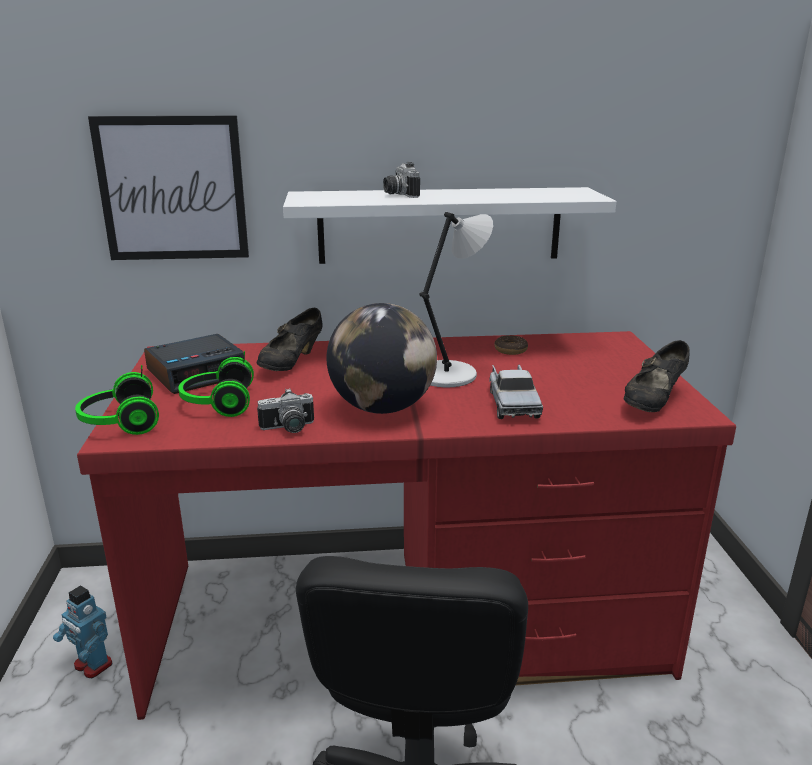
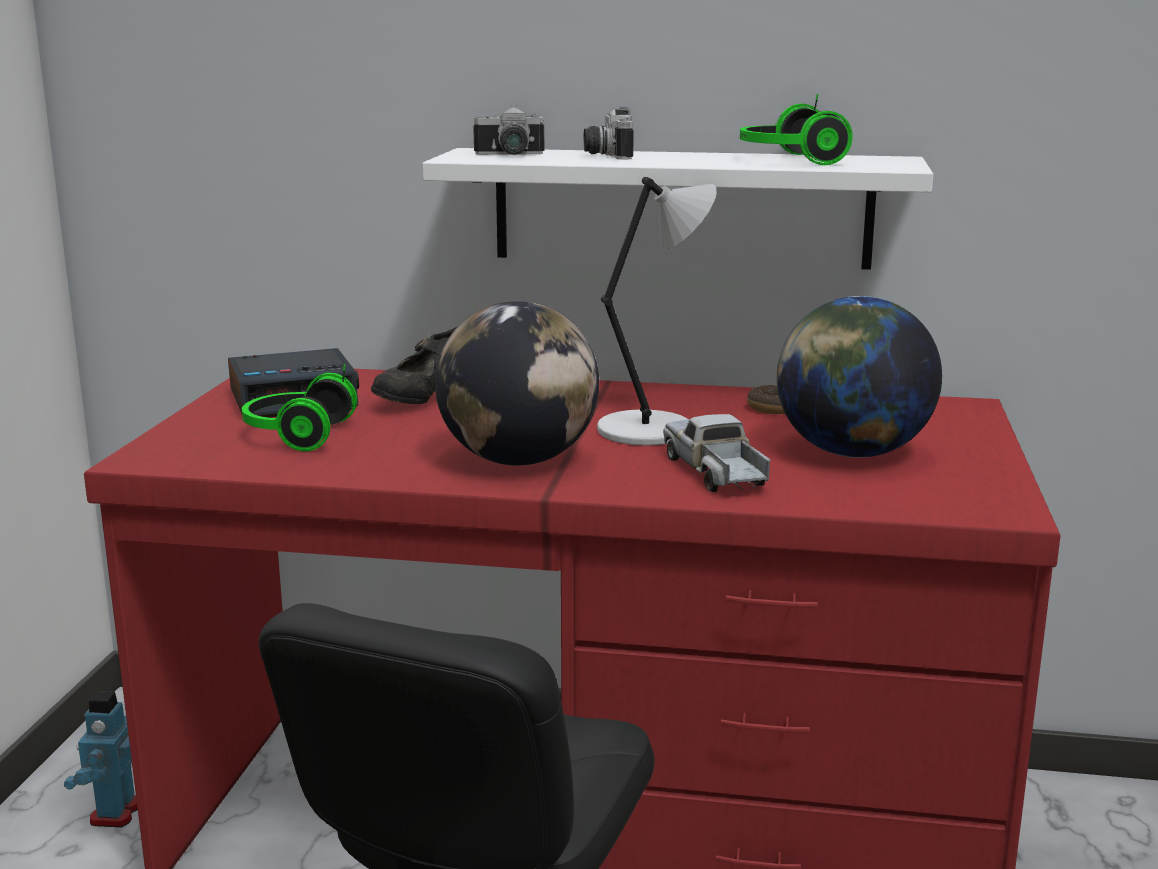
camera: 15 degrees right, 5 degrees down
(92, 665) = (114, 813): toy robot -> toy robot turned 45 degrees clockwise
(119, 422) = (156, 444): headphones -> headphones (788, 160)
(172, 189) = (298, 139): picture -> none
(288, 429) = (369, 472): camera -> camera (509, 155)
(512, 403) = (717, 472): toy truck -> toy truck turned 150 degrees clockwise
(579, 379) = (851, 453): none -> globe
(653, 402) = (946, 491): black shoe -> none

